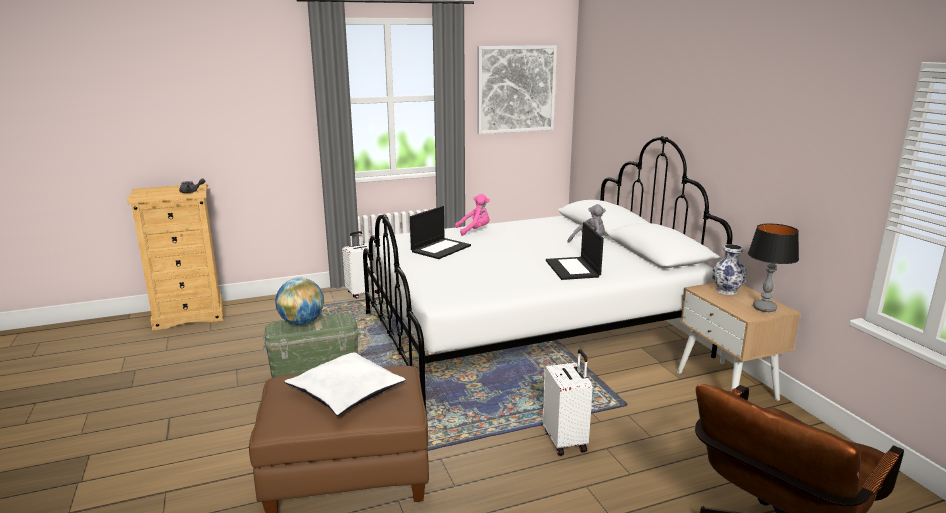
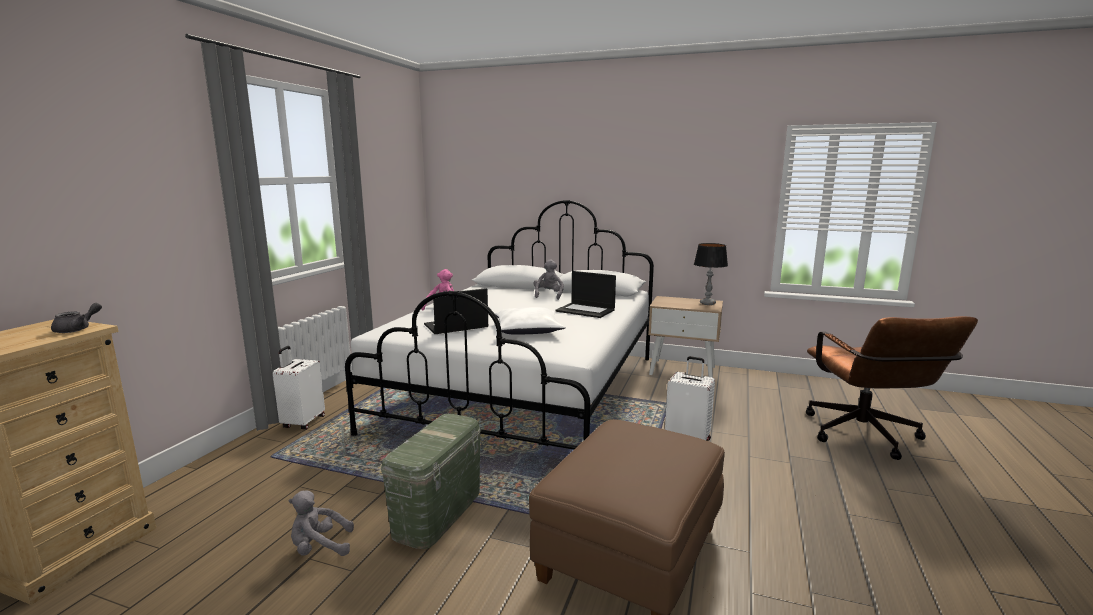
camera: 50 degrees left, 5 degrees down
(247, 367) = (319, 548): none -> grey plush toy
(302, 322) = (421, 440): globe -> none
(347, 393) = (640, 456): white pillow -> white pillow (528, 330)
(441, 248) = (455, 326): laptop -> laptop turned 105 degrees counterclockwise
(516, 89) = (389, 172): picture -> none
(727, 291) = (671, 301): vase -> none

